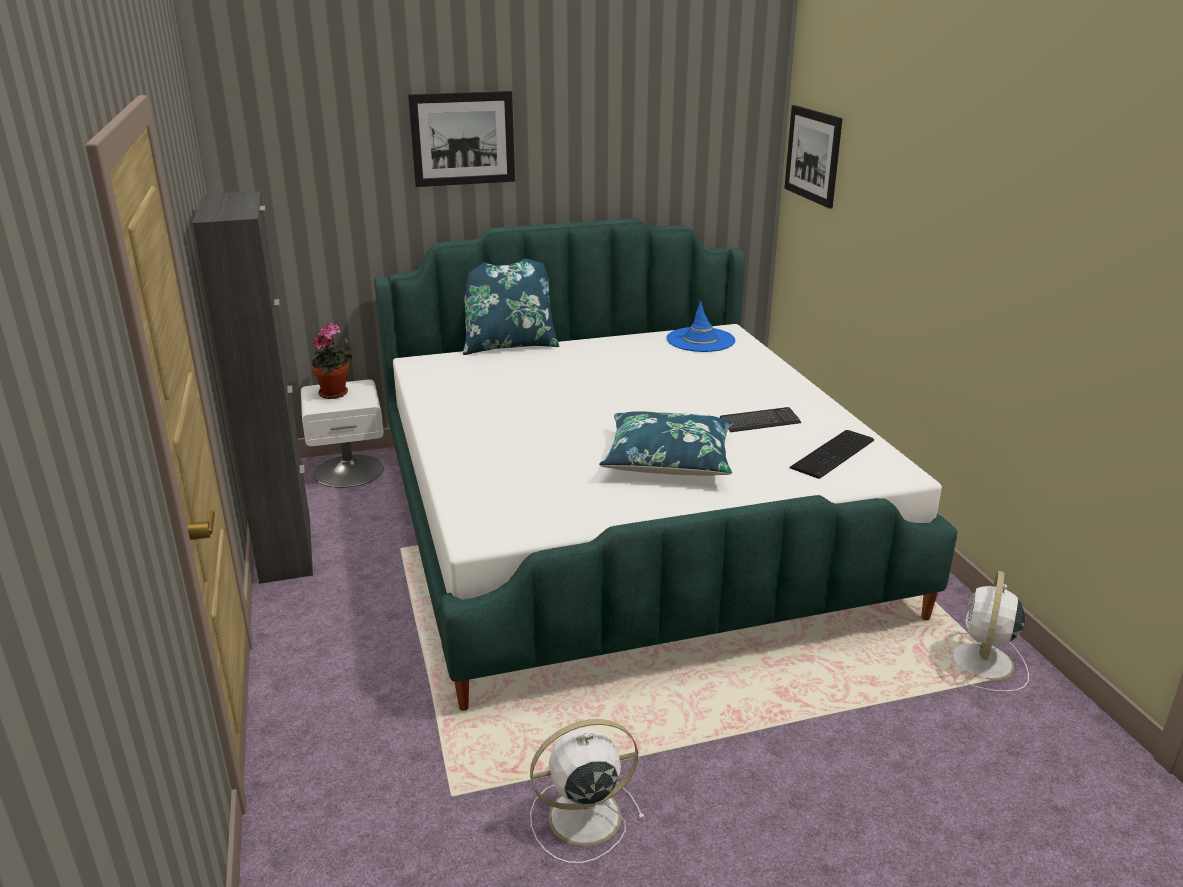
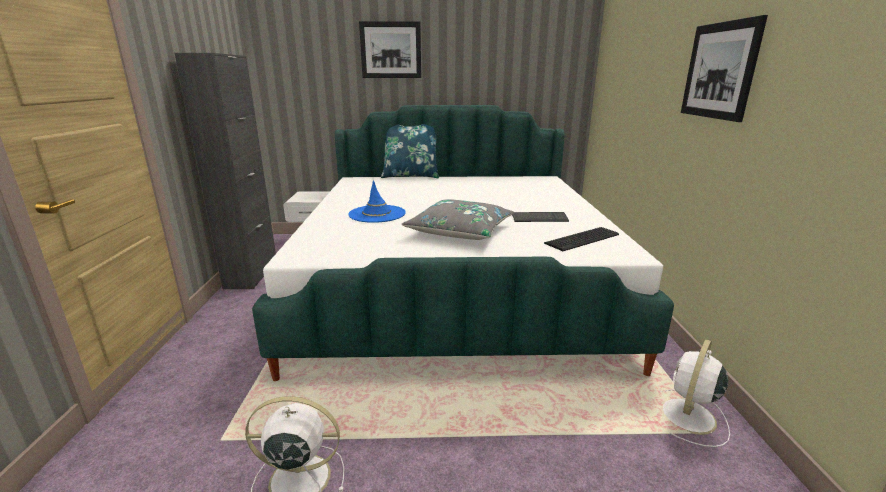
camera: 15 degrees right, 5 degrees down
(336, 394) = (310, 195): potted plant -> none
(668, 459) = (460, 231): blue pillow -> grey pillow
(700, 340) = (528, 181): blue hat -> blue hat (377, 214)
(813, 155) = (610, 63): picture -> picture (719, 70)

